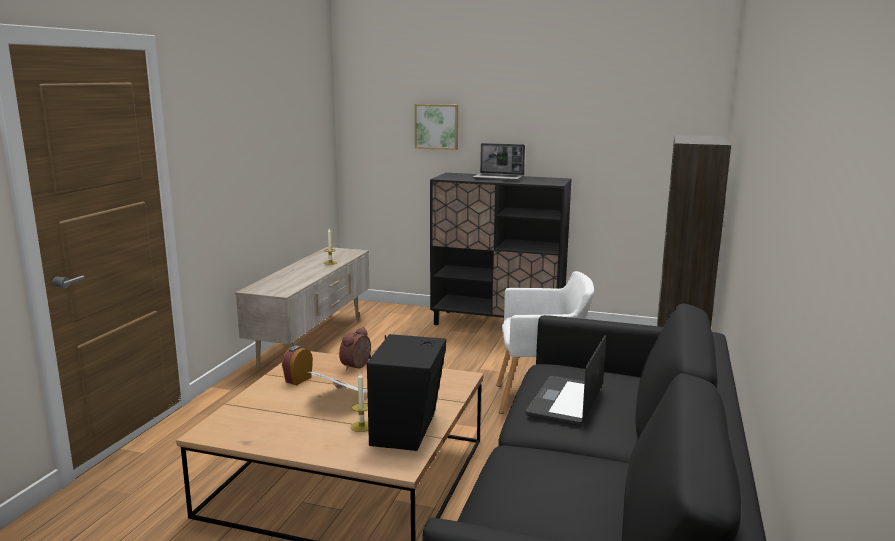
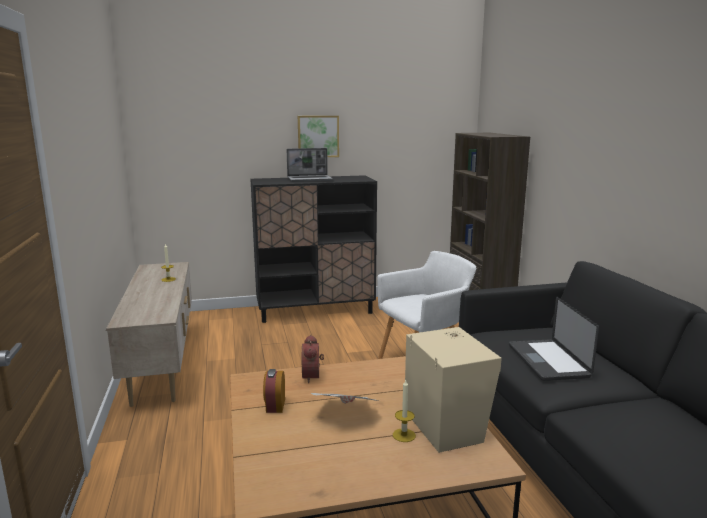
camera: 30 degrees left, 0 degrees up
(408, 429) = (445, 424): black speaker -> beige speaker
(437, 126) = (237, 135): picture -> picture (318, 136)

